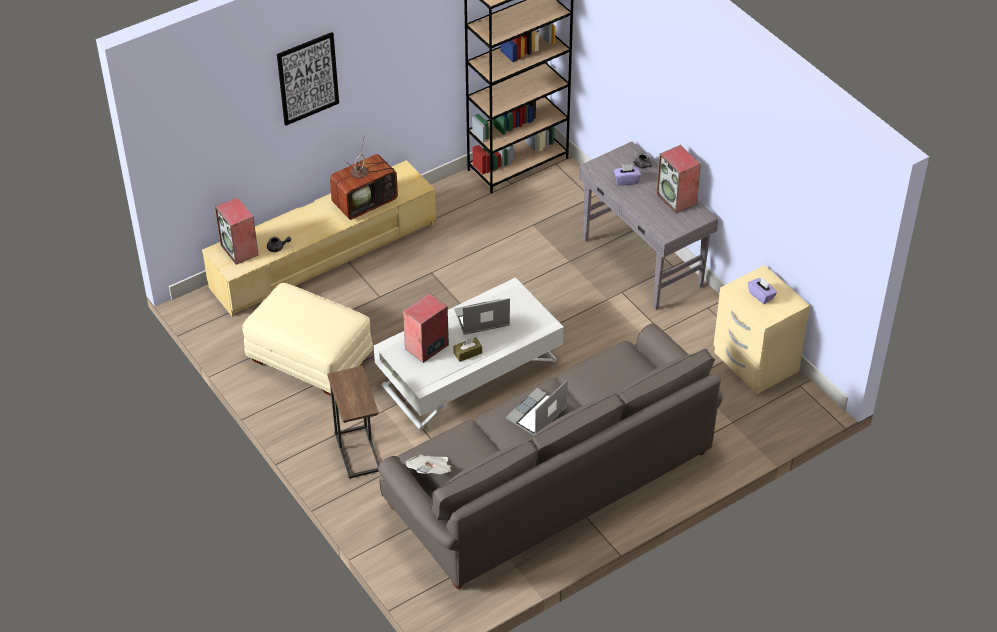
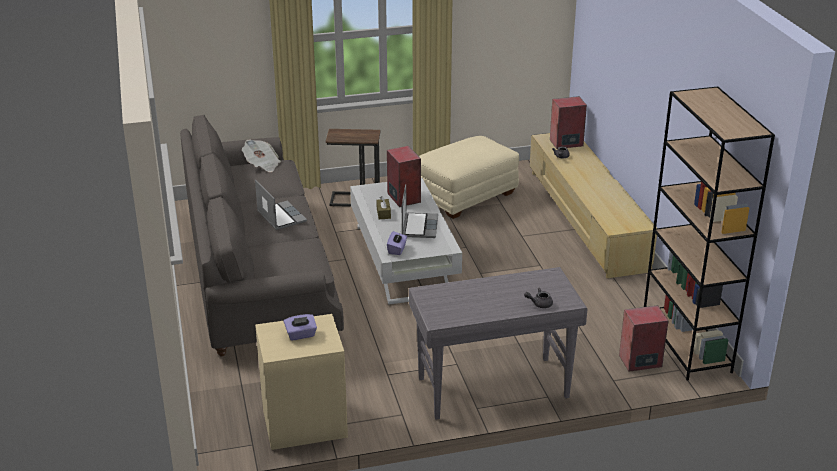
camera: 110 degrees right, 15 degrees down
(308, 78) = (635, 52): picture -> none
(365, 201) = (604, 200): television -> none
(626, 181) = (520, 288): purple tissue box -> purple tissue box (397, 249)
(677, 199) = (473, 312): speaker -> speaker (640, 361)

